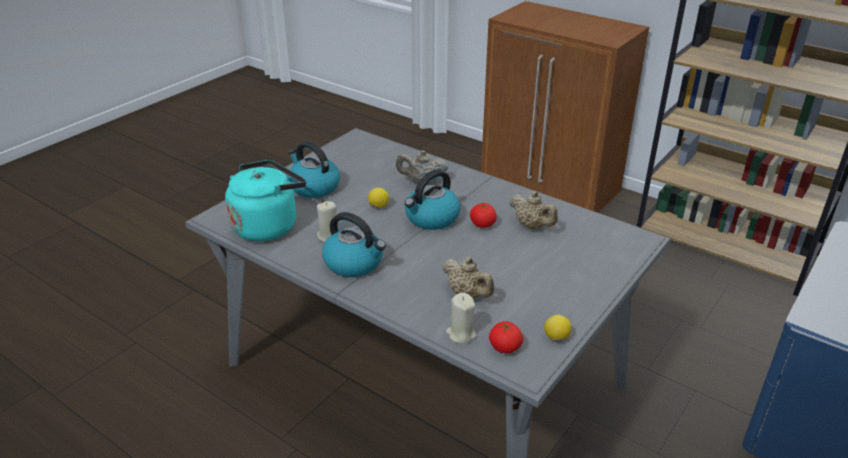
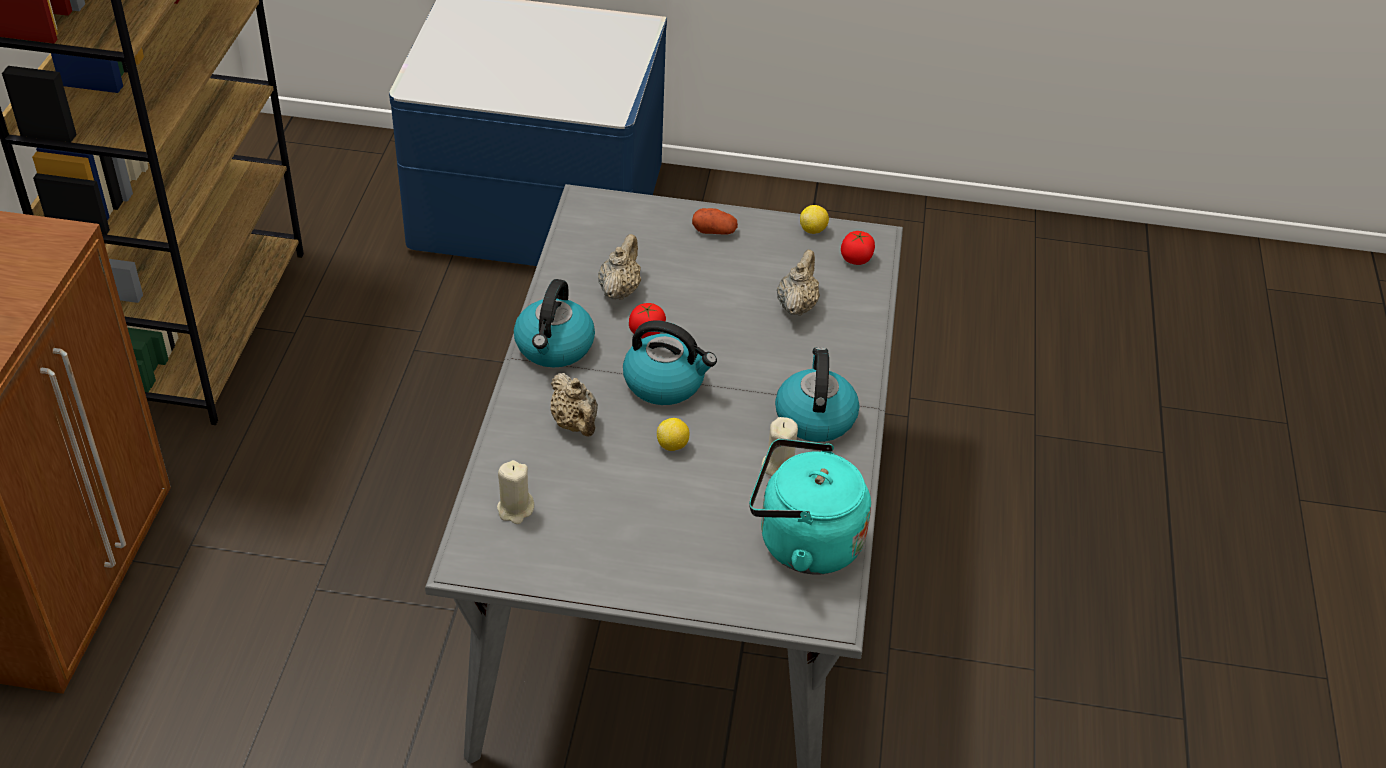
camera: 120 degrees left, 10 degrees up
(313, 187) = (670, 541): kettle -> kettle (554, 347)
(461, 334) = (862, 292): beige candle -> beige candle (515, 509)
(579, 285) = (714, 231): none -> potato

